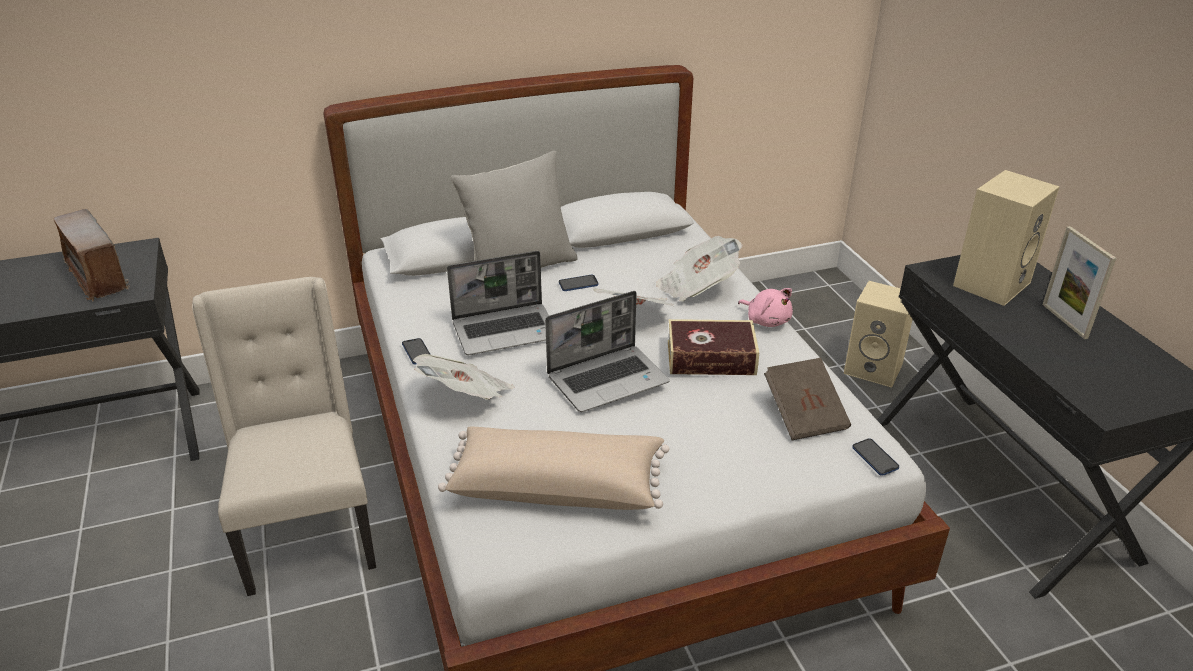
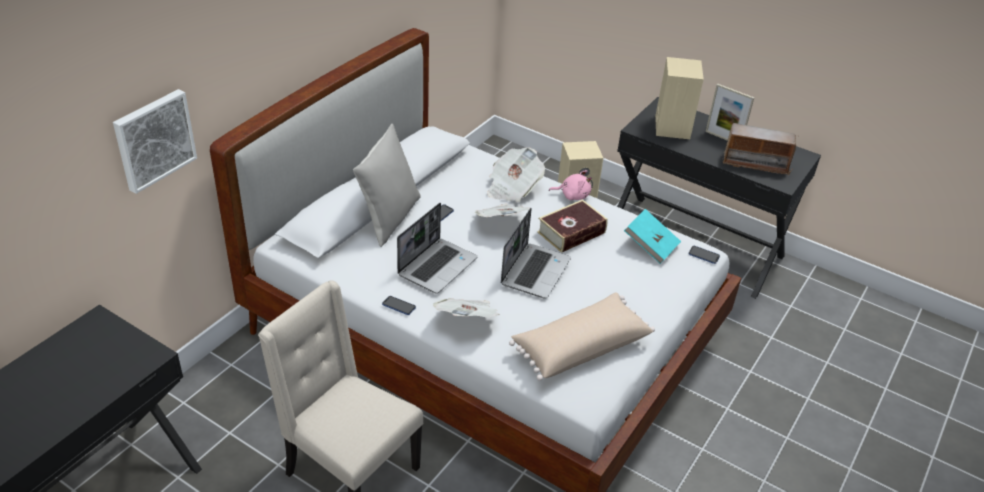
camera: 40 degrees left, 5 degrees up
(98, 276) = (99, 357): radio -> radio (755, 163)
(247, 75) = (153, 139): none -> picture
(804, 414) = (650, 246): brown book -> turquoise book

